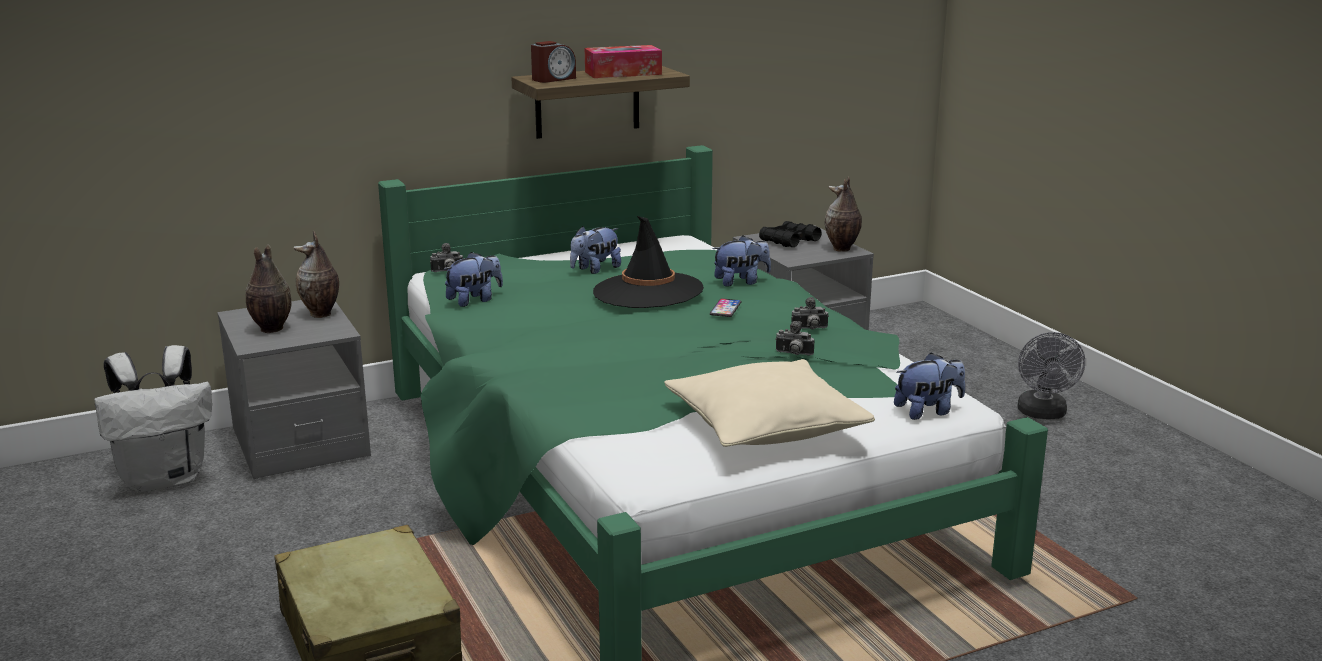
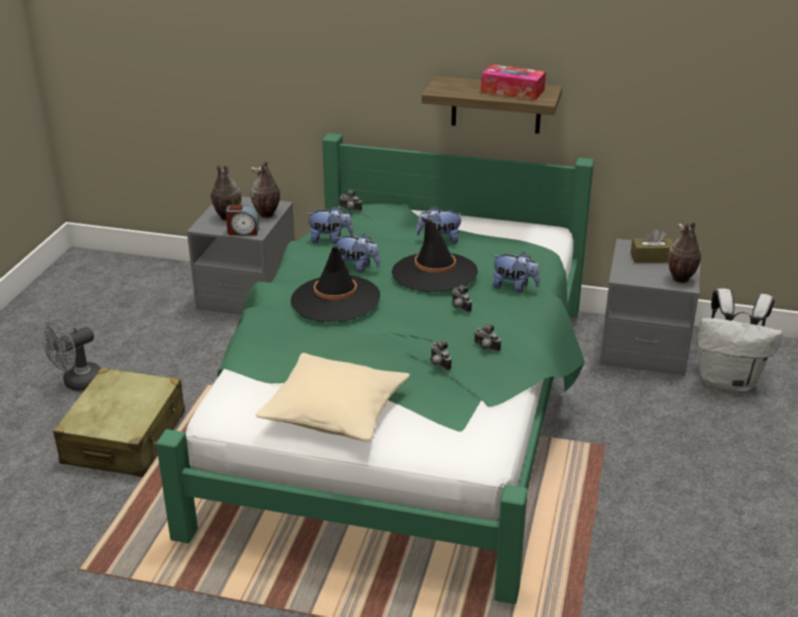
camera: 40 degrees right, 10 degrees up
(166, 479) = (161, 290): white backpack -> white backpack (728, 381)
(553, 79) = (452, 86): alarm clock -> alarm clock (243, 231)
(589, 339) = (335, 299): none -> black hat
(725, 309) = (459, 307): phone -> camera
(789, 241) = (651, 257): black binoculars -> brown tissue box
(928, 411) = (453, 450): plush toy -> plush toy (357, 268)
(1043, 414) = (753, 488): grey fan -> grey fan (77, 383)

